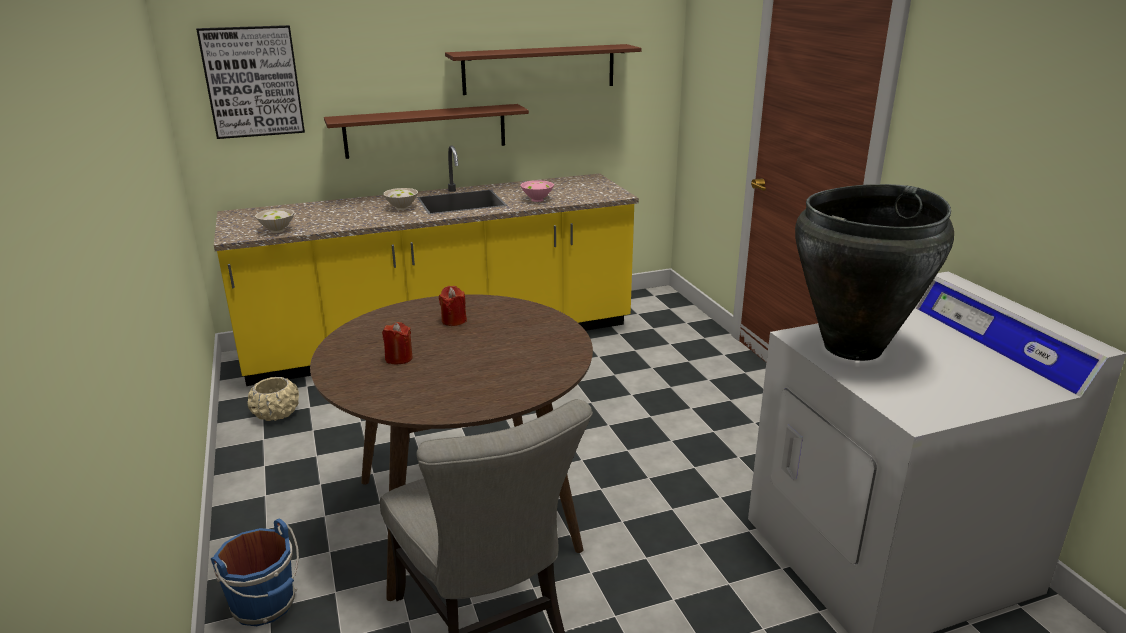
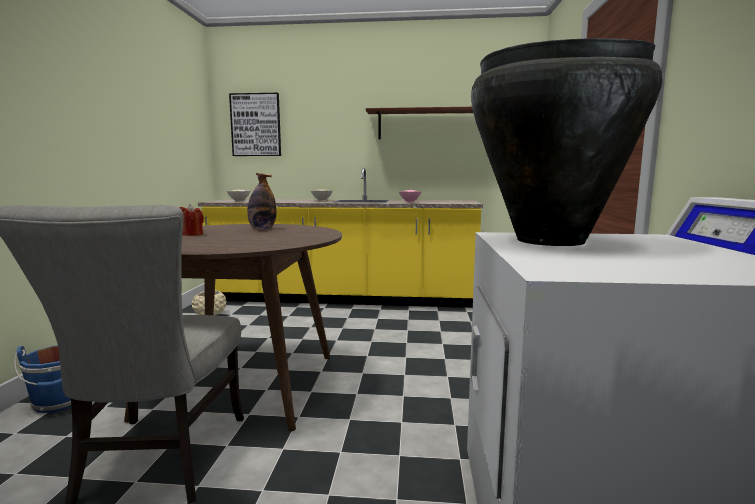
camera: 25 degrees right, 15 degrees down
(426, 131) = (353, 161): brown shelf -> none
(454, 321) = (262, 229): red candle -> bottle

